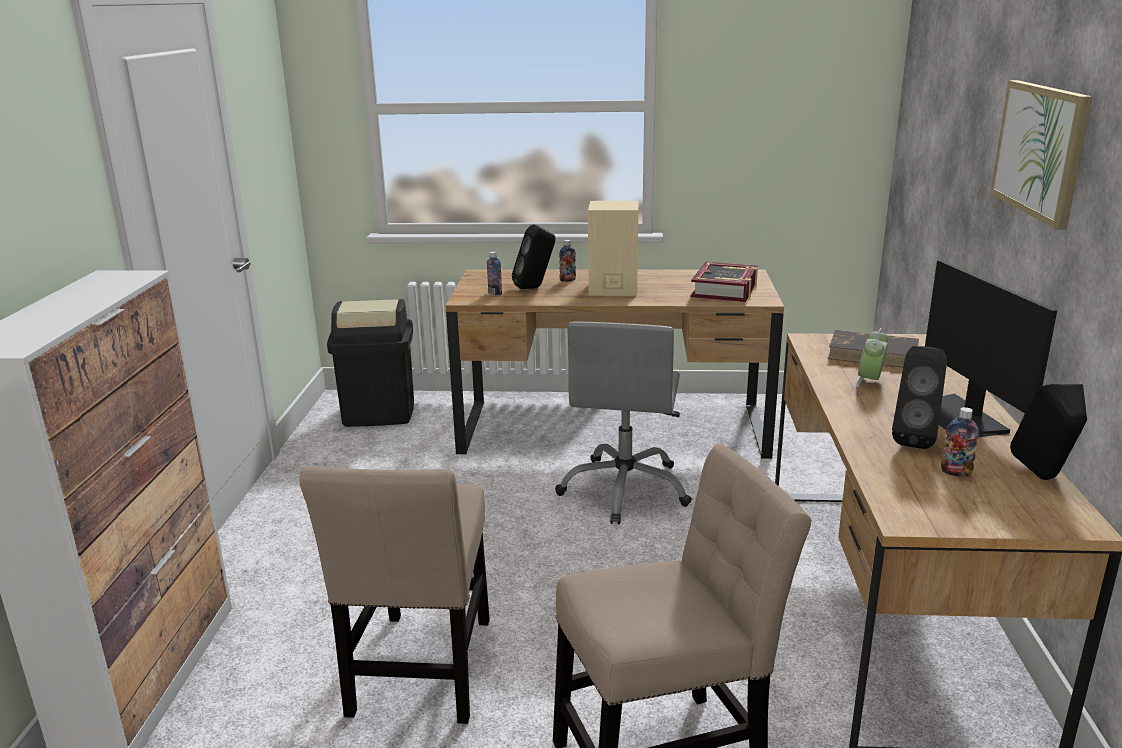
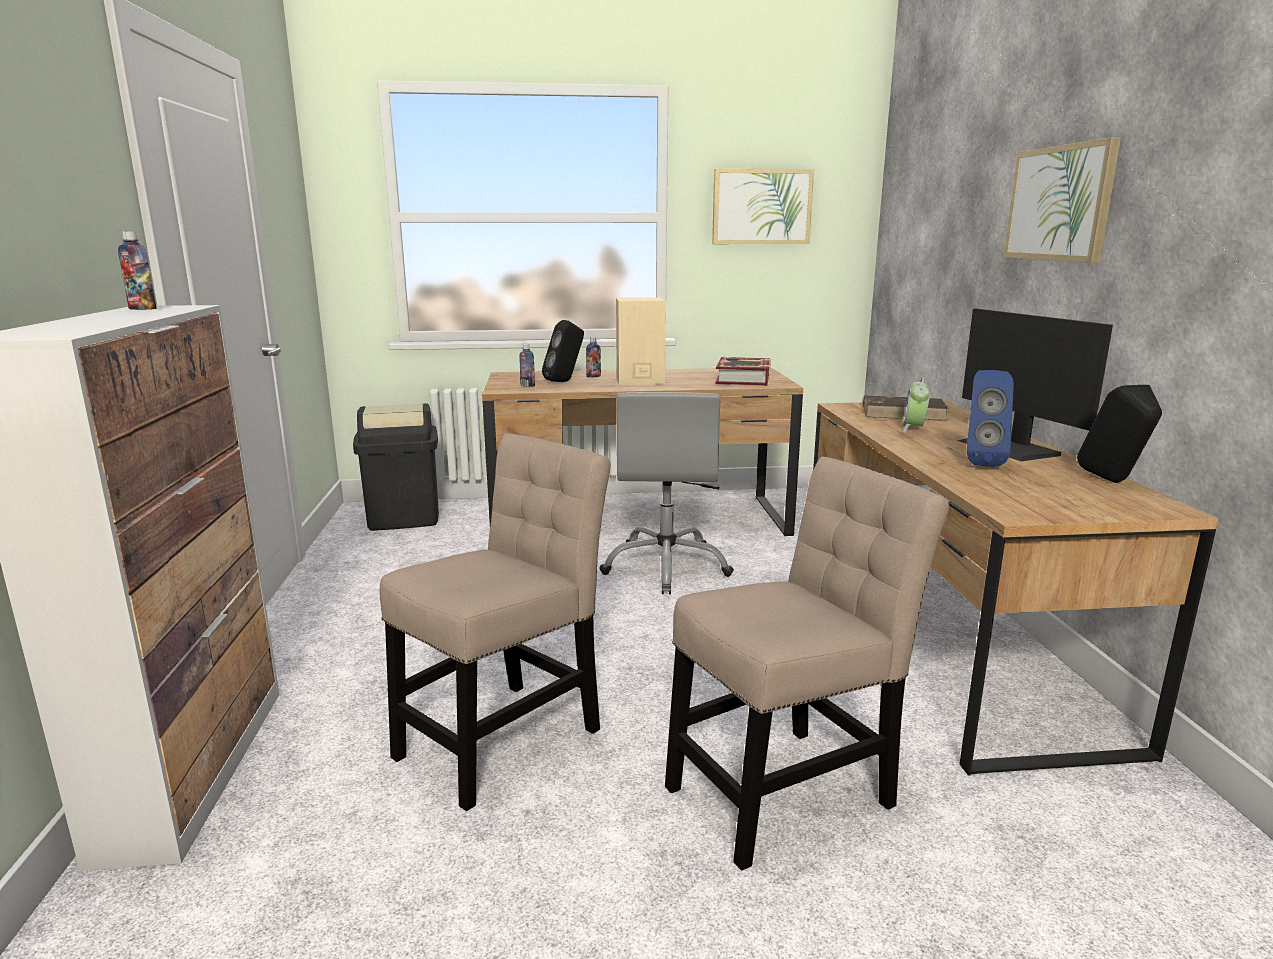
camera: 10 degrees left, 5 degrees down
(421, 673) = (506, 736): beige chair -> beige chair turned 135 degrees counterclockwise
(762, 92) = (761, 207): none -> picture
(914, 439) = (981, 462): black speaker -> blue speaker
(955, 472) = (1035, 481): bottle -> bottle (142, 309)

